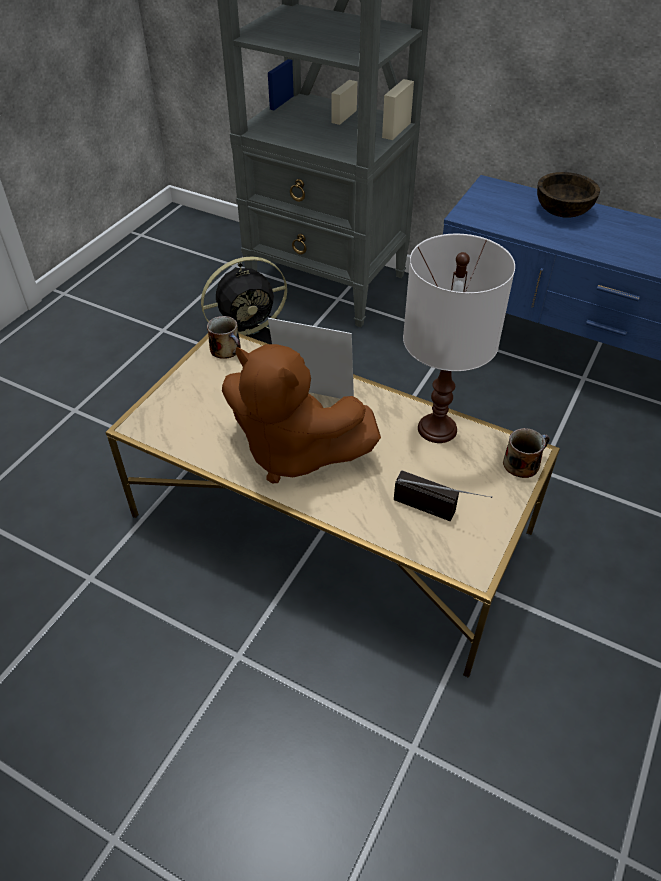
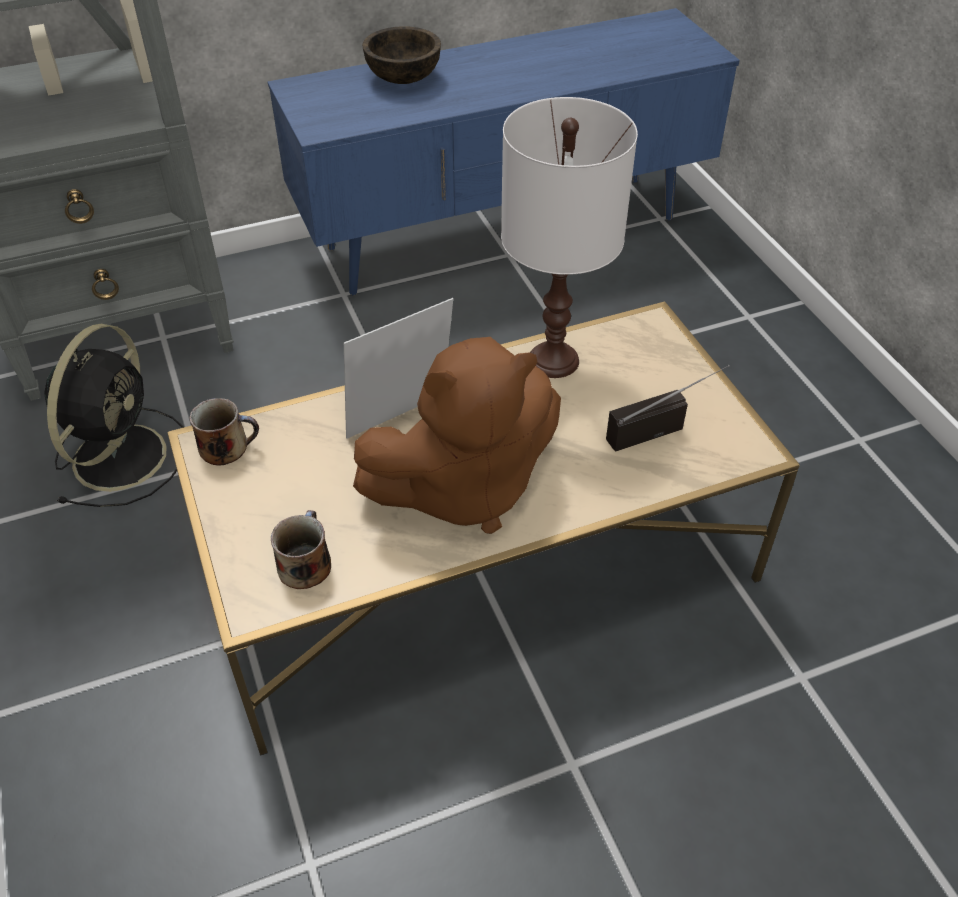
camera: 50 degrees left, 0 degrees up
(522, 463) = (659, 335): mug -> mug (305, 564)

